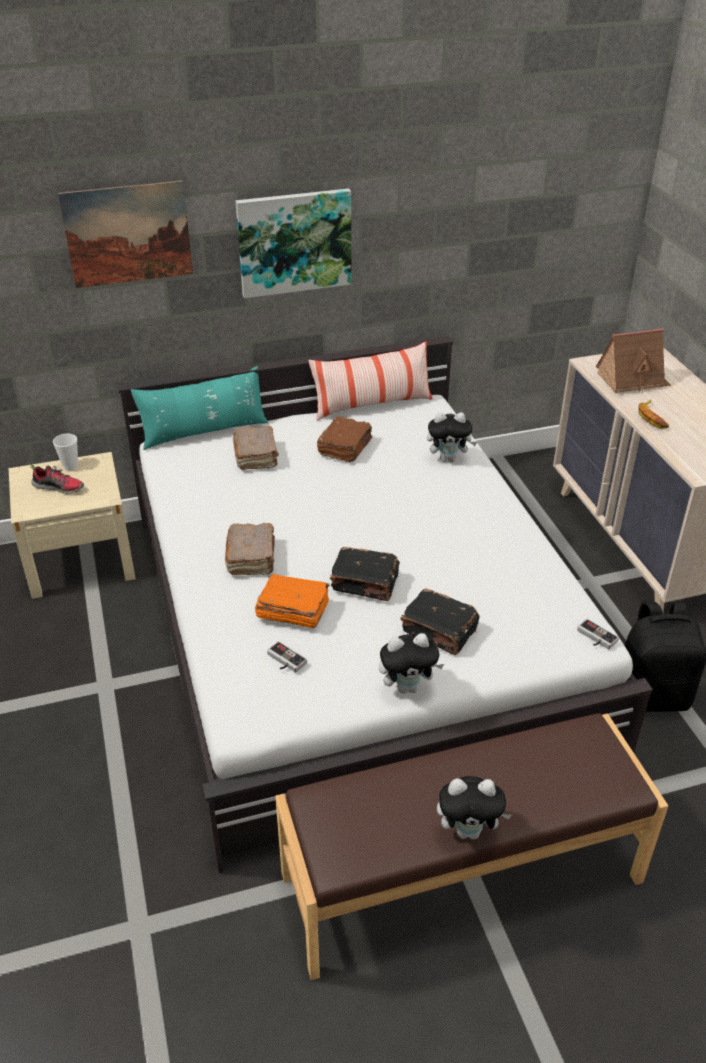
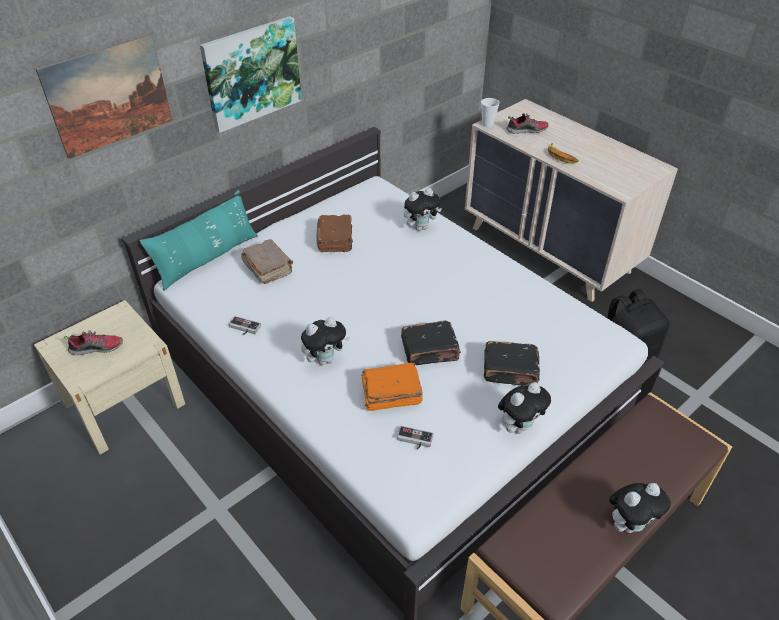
camera: 25 degrees left, 5 degrees up
(70, 466) = (95, 325): cup -> cup (487, 124)
(252, 558) = (325, 359): brown book -> plush toy
(372, 405) = (331, 198): pillow -> none
(595, 638) = (617, 338): game controller -> game controller (243, 328)
(632, 379) = (526, 130): toy house -> shoe

